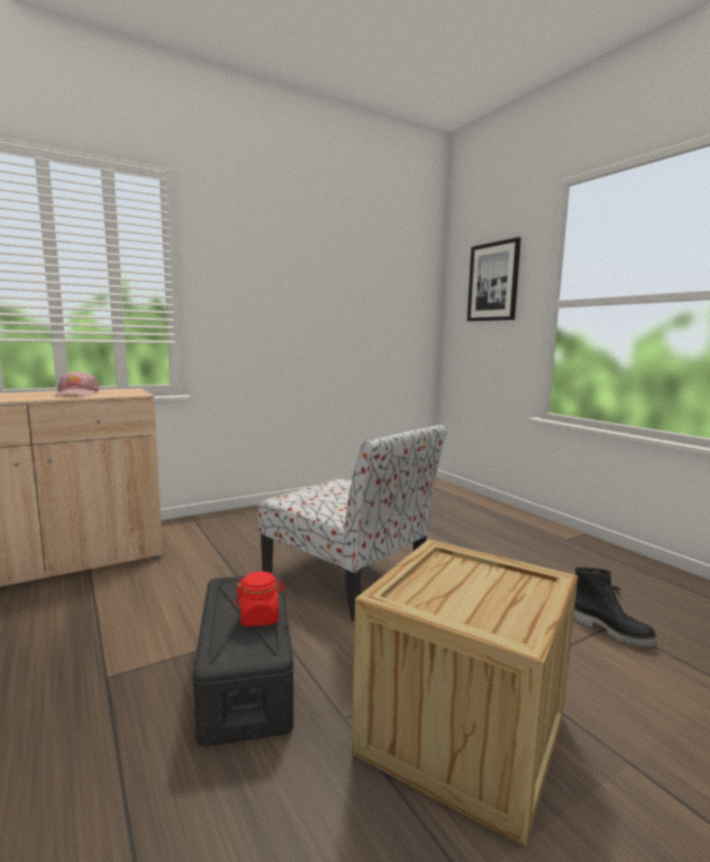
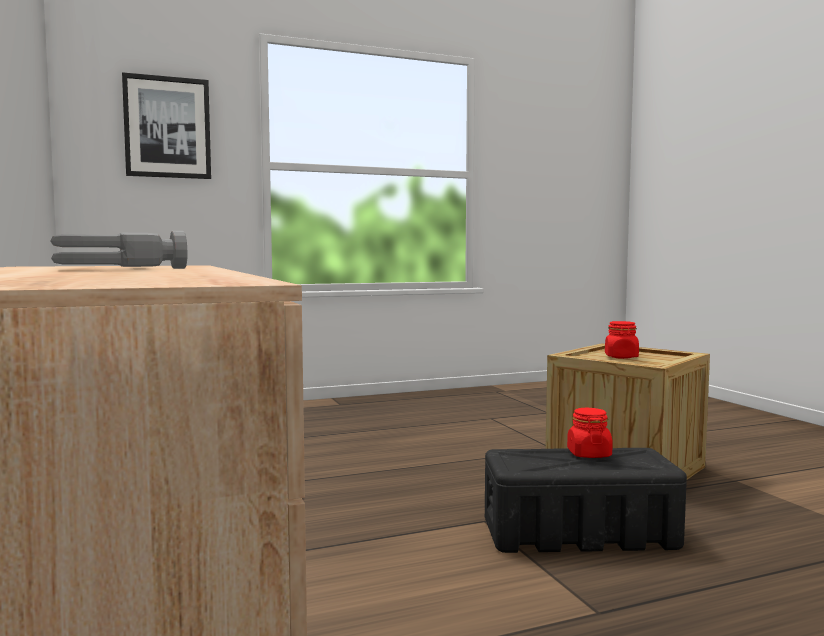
camera: 80 degrees left, 5 degrees down
(77, 394) = (117, 268): pink cap -> hammer
(348, 579) = (382, 483): chair -> none
(468, 585) = (621, 357): none -> red jar
(611, 631) = (499, 420): black boot -> none

